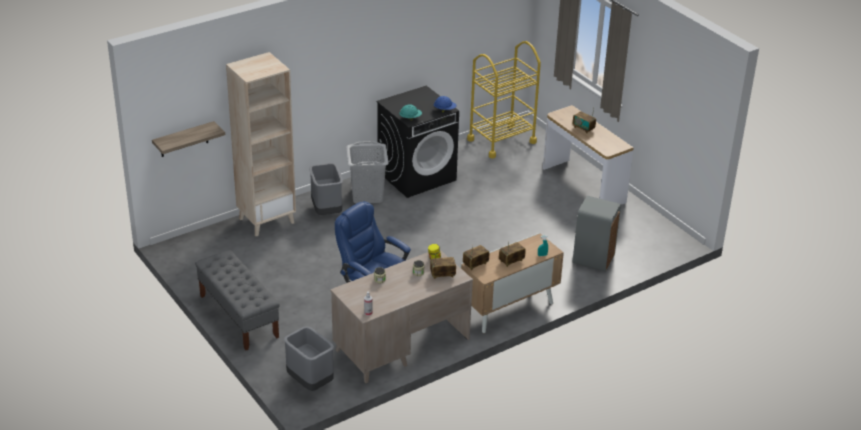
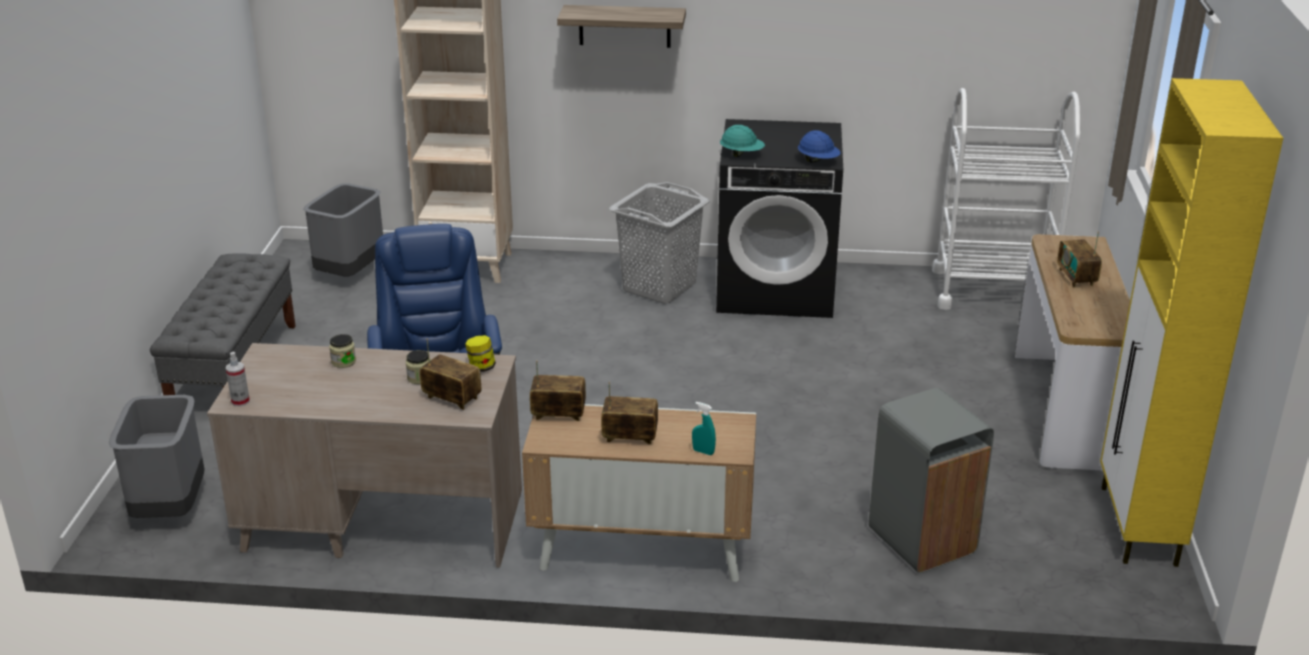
camera: 40 degrees right, 5 degrees down
(184, 139) = (337, 67): shelf -> shelf (624, 26)
(326, 211) = (567, 285): grey trash can -> grey trash can (350, 273)
(501, 141) = (993, 291): yellow cart -> white cart
(652, 221) = (1138, 527): none -> yellow cabinet

